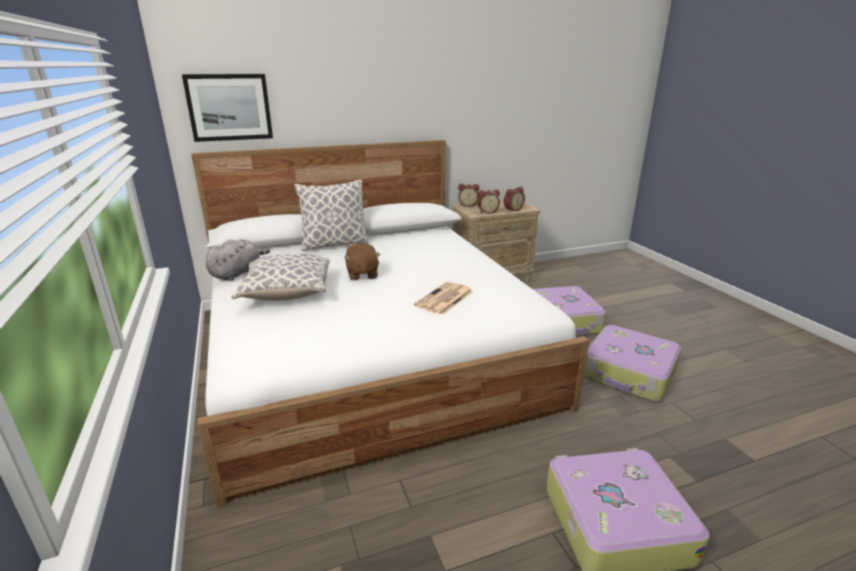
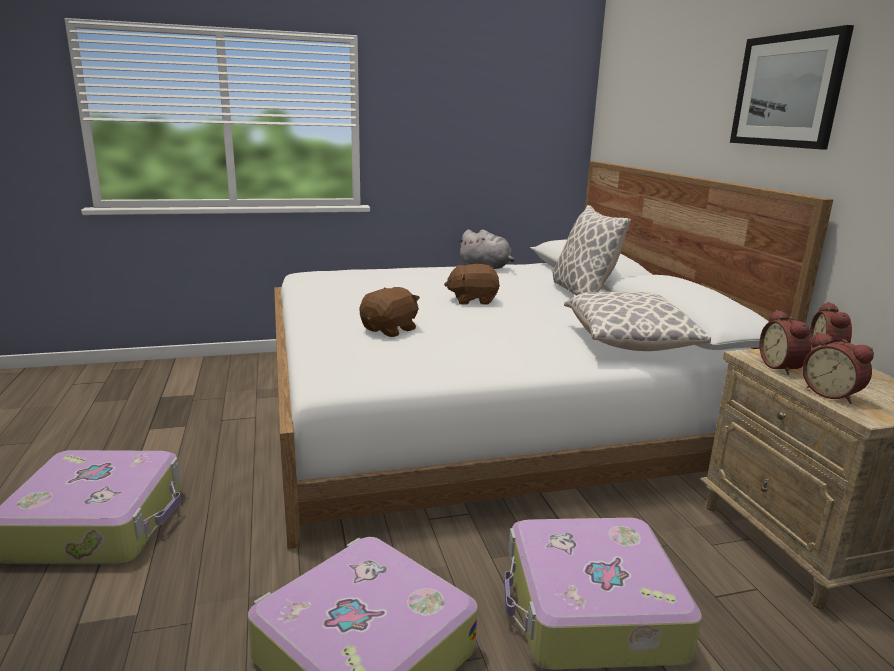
camera: 95 degrees right, 5 degrees down
(229, 107) = (626, 113): picture -> picture (787, 91)
(286, 293) = (429, 279): pillow -> pillow (628, 343)
(444, 299) = (390, 330): newspaper -> brown plush toy

